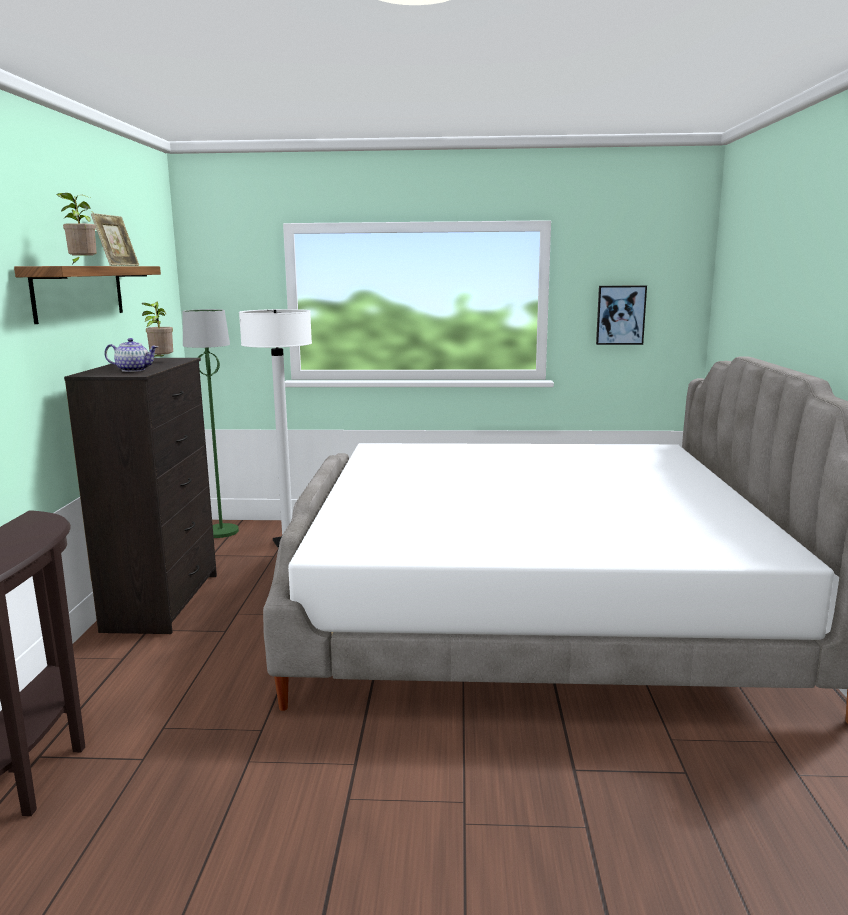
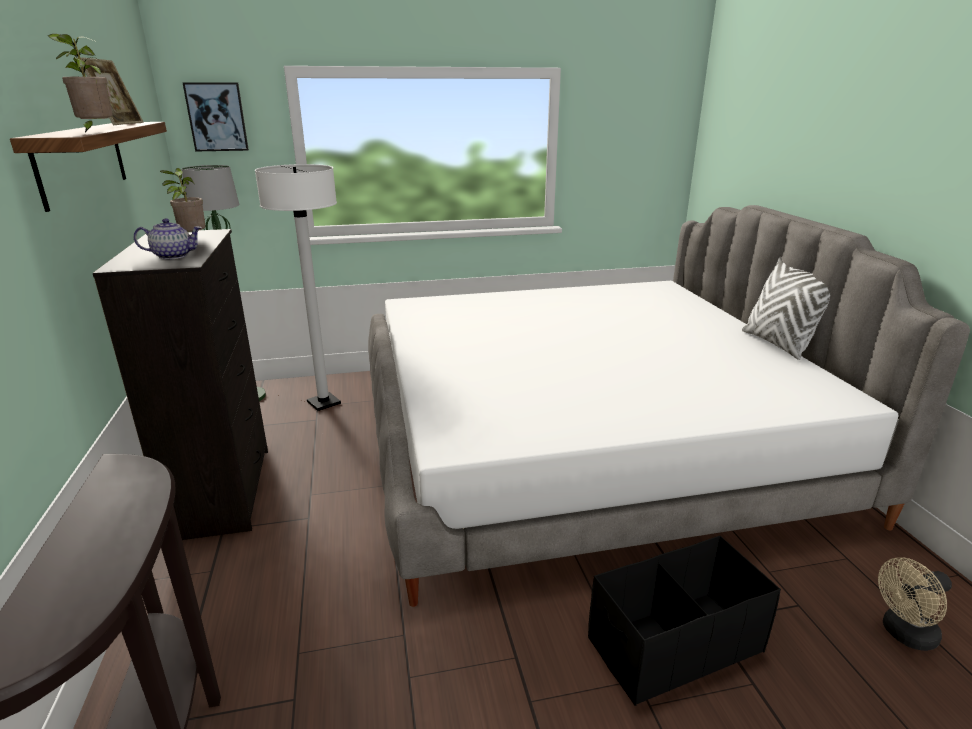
camera: 15 degrees left, 10 degrees up
(521, 781) = (674, 644): none -> black storage box
(620, 315) = (620, 162): picture -> picture (217, 117)
(747, 504) = (777, 344): none -> white pillow
(797, 818) = (904, 634): none -> beige fan

